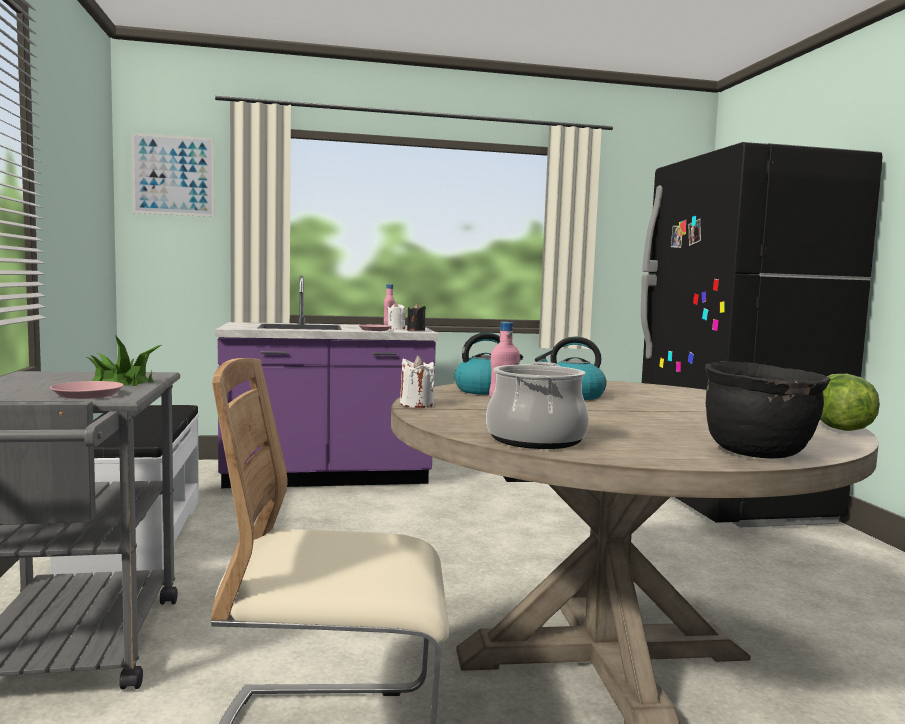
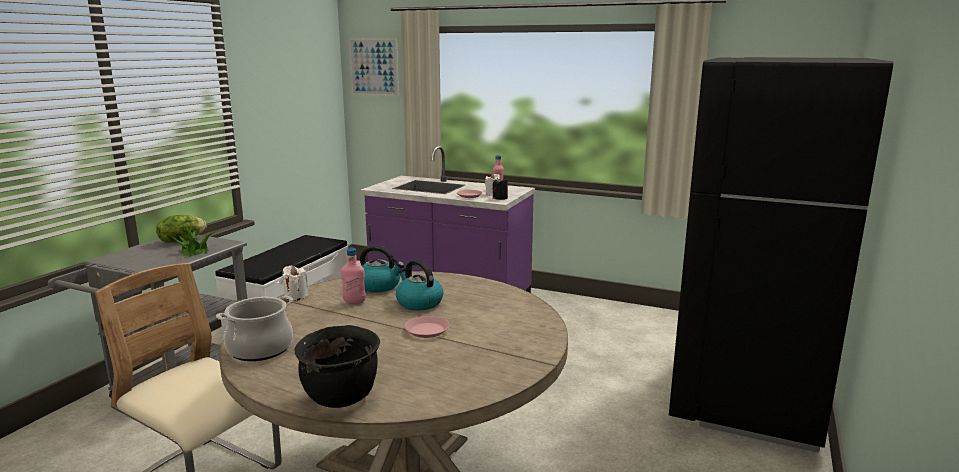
camera: 35 degrees right, 10 degrees up
(87, 394) = (152, 263): pink plate -> pink plate (426, 330)
(838, 428) = (492, 387): lettuce -> lettuce (181, 241)

